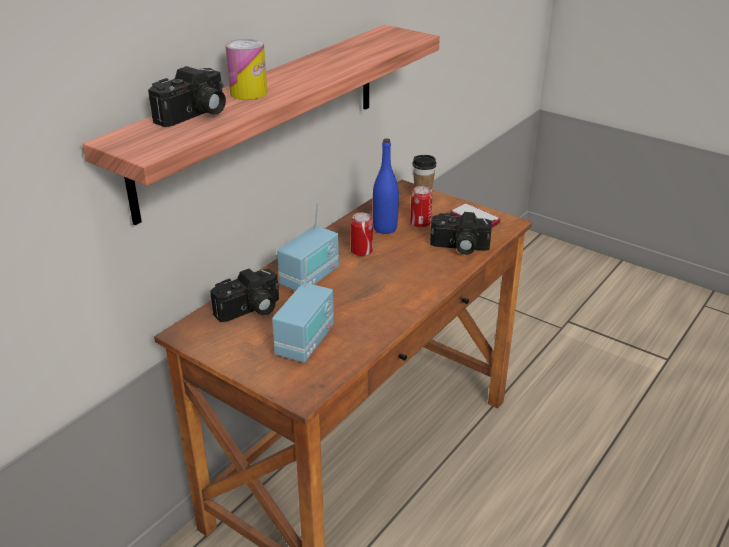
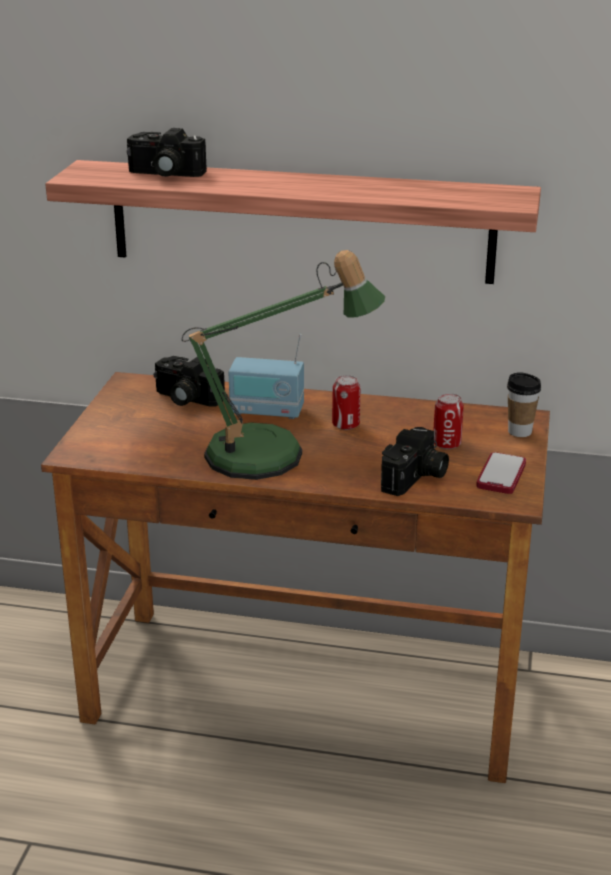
camera: 65 degrees right, 5 degrees down
(248, 93) = (238, 178): can -> none
(306, 342) = (153, 436): radio -> none
(385, 228) = (411, 426): blue bottle -> none
(386, 294) = (272, 456): none -> table lamp
(459, 247) = (415, 478): camera -> camera turned 135 degrees counterclockwise

